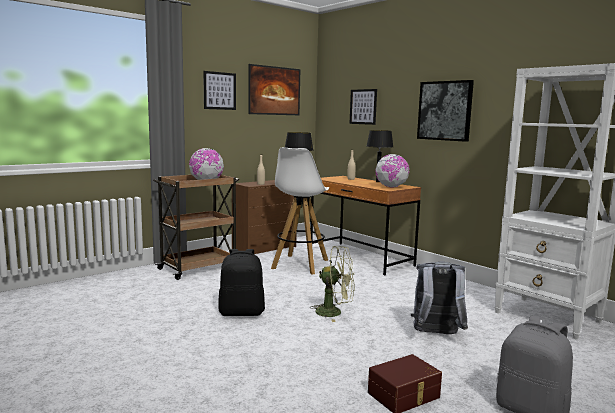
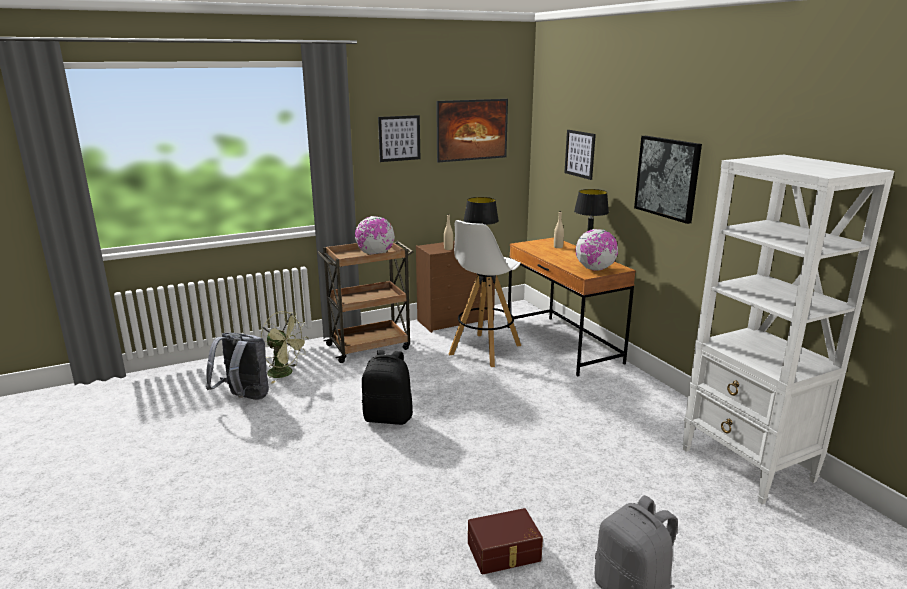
camera: 15 degrees right, 10 degrees up
(334, 312) = (488, 429): green fan -> green fan (285, 373)
(436, 334) = (588, 474): grey backpack -> grey backpack (244, 398)

